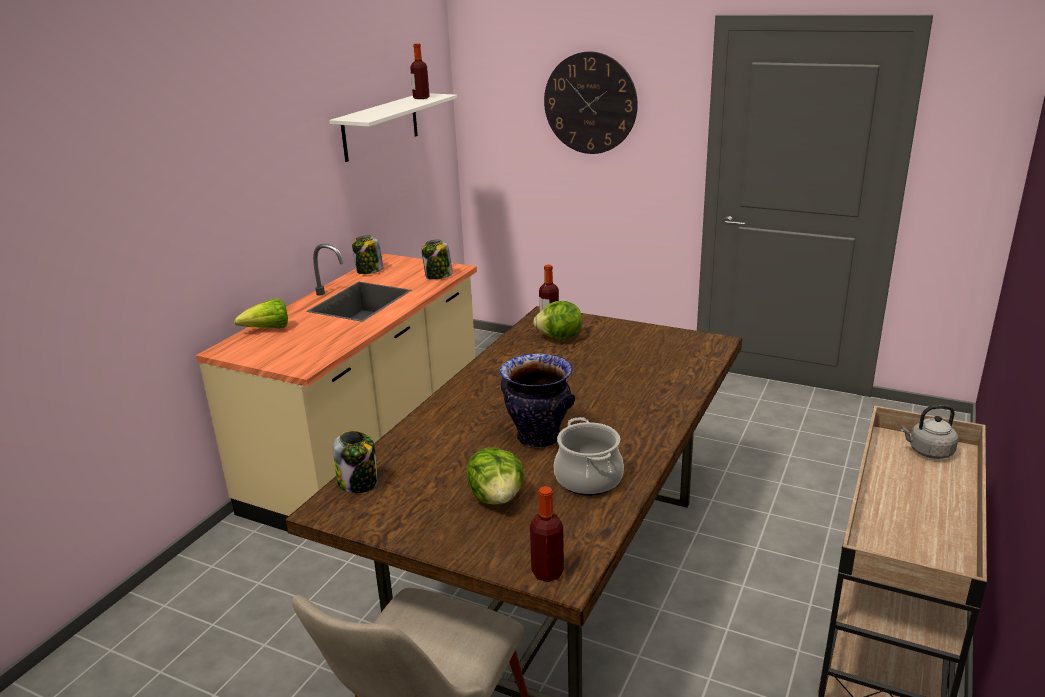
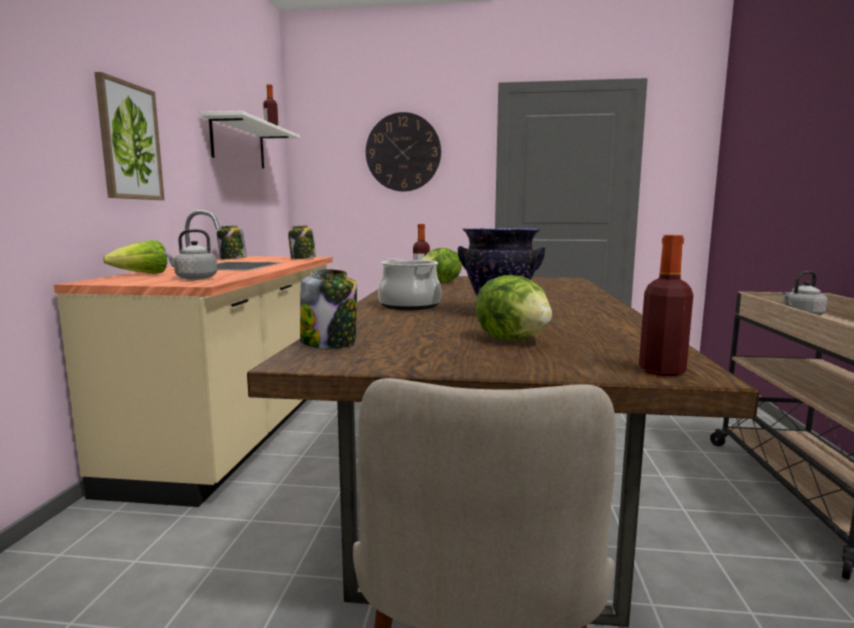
camera: 20 degrees left, 15 degrees down
(253, 197) = (129, 142): none -> picture
(303, 349) = (194, 278): none -> grey kettle
(589, 479) = (588, 325): cooking pot -> cooking pot (410, 306)

